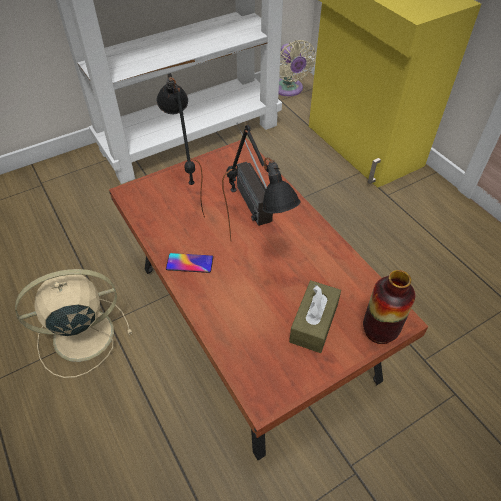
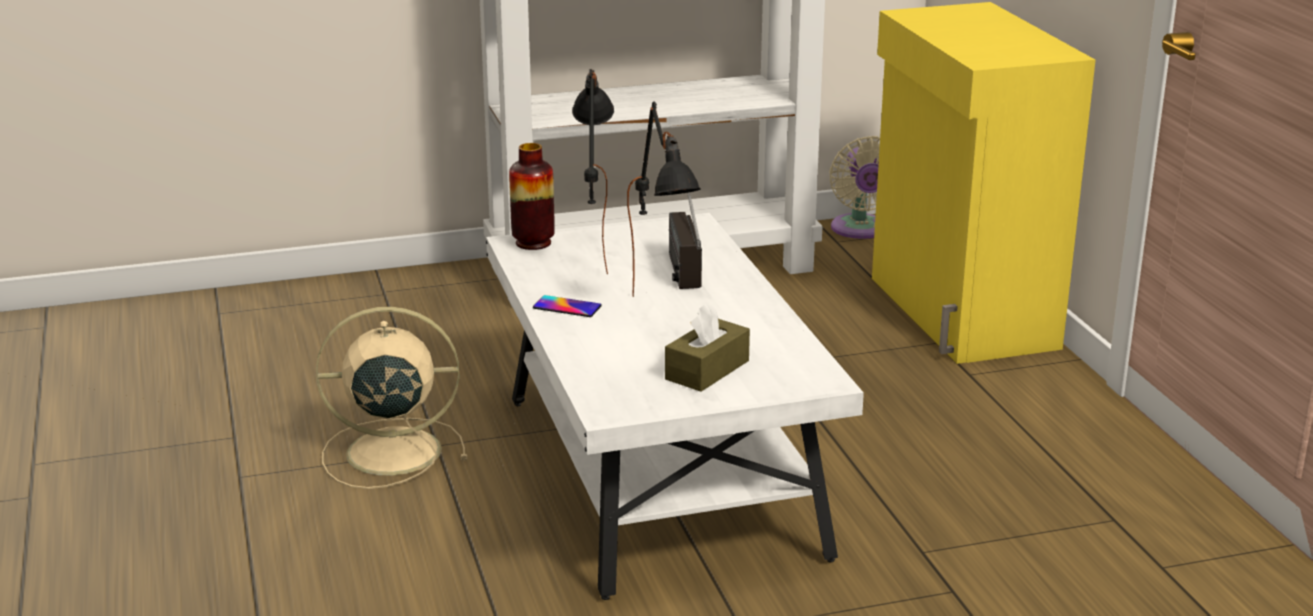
camera: 15 degrees right, 25 degrees down
(252, 322) = (659, 476): brown coffee table -> white coffee table
(379, 330) = (792, 386): vase -> vase (533, 243)

